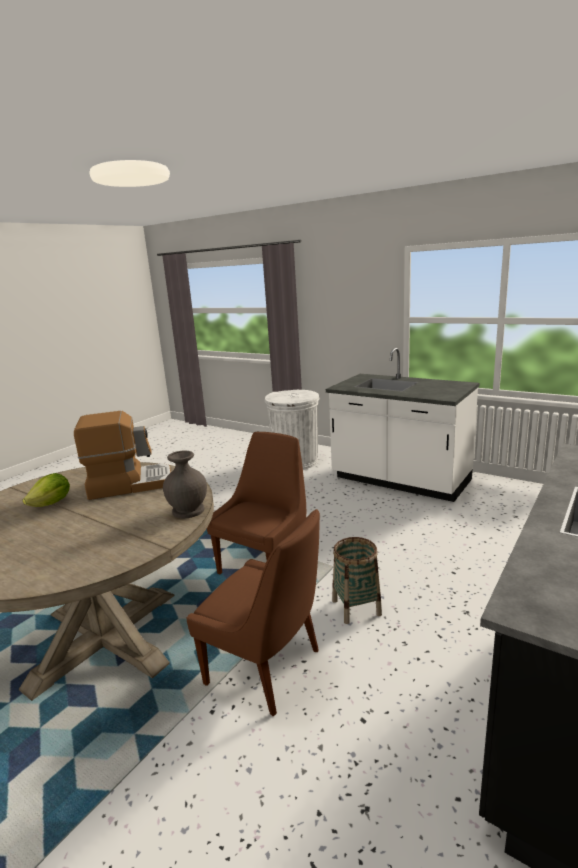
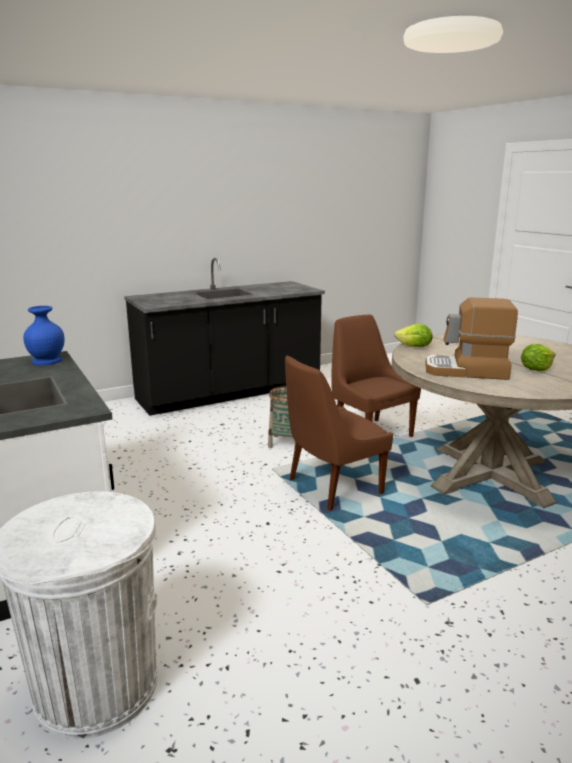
camera: 155 degrees left, 0 degrees up
(187, 510) = (414, 347): grey vase -> lettuce
(437, 395) = (46, 361): none -> blue vase

